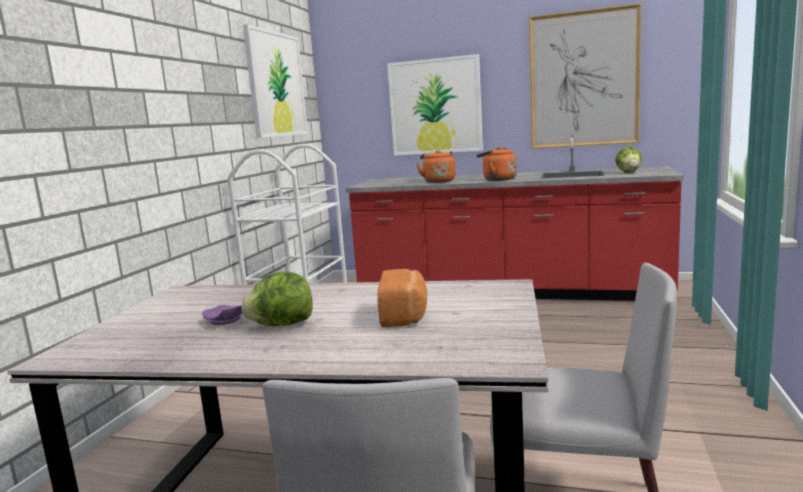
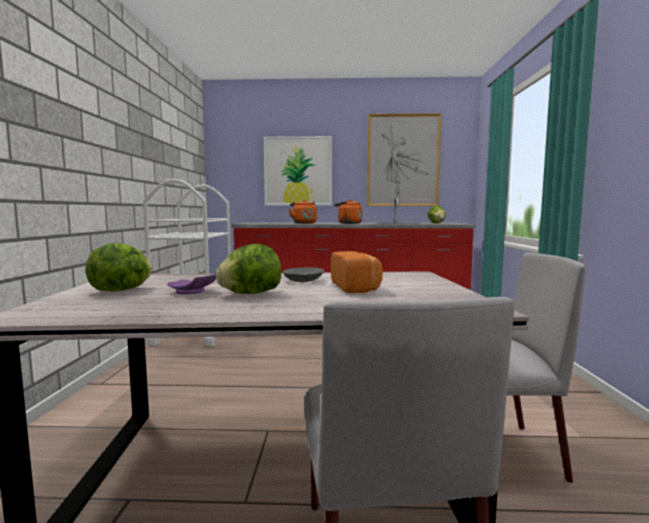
camera: 15 degrees left, 5 degrees down
(165, 316) = (122, 290): none -> lettuce
(276, 84) = (179, 138): picture -> none
(357, 301) = (303, 281): none -> grey bowl

